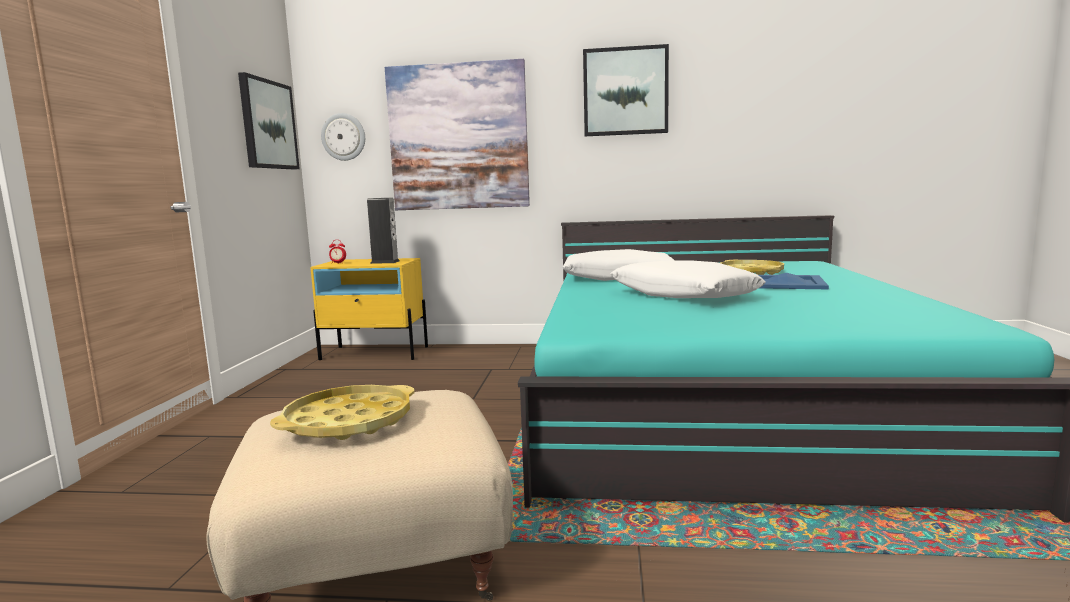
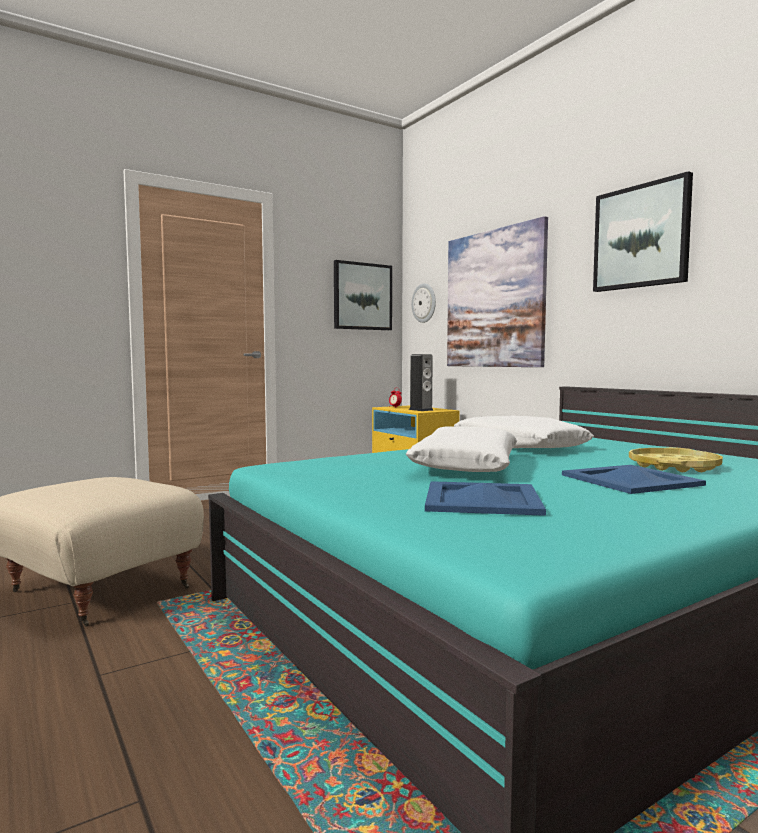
camera: 50 degrees right, 5 degrees down
(348, 422) = (86, 484): yellow tray -> none
(815, 309) = (483, 499): none -> blue tray

